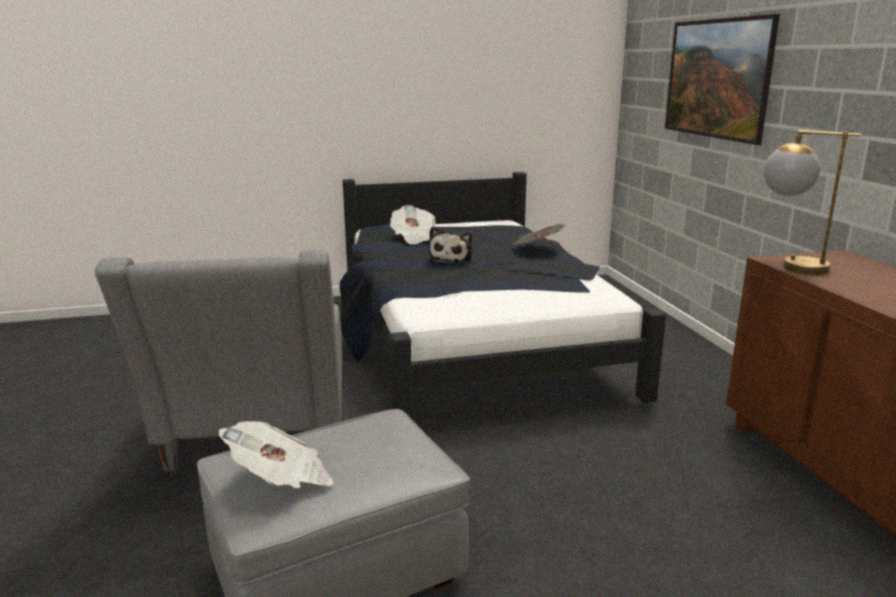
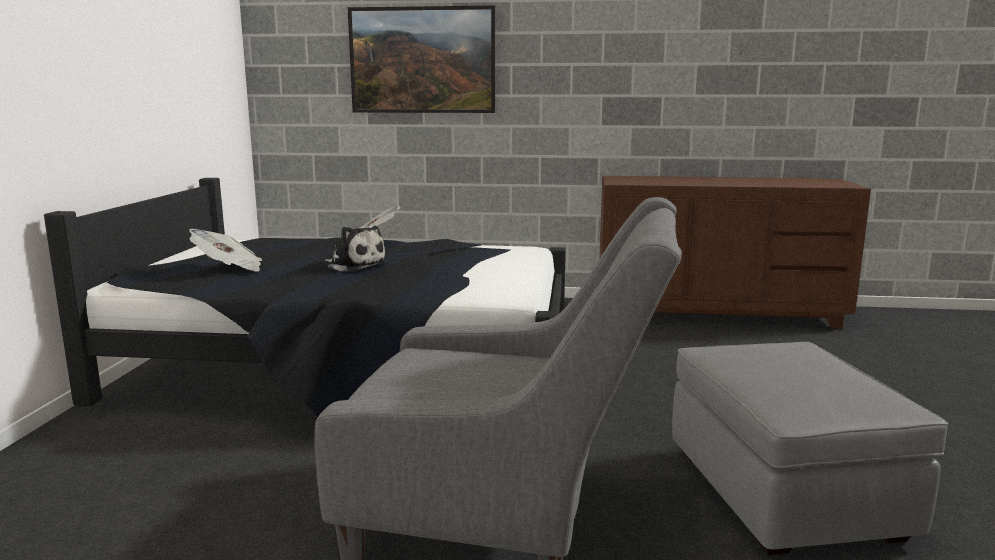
camera: 70 degrees left, 5 degrees down
(281, 479) = (836, 390): newspaper -> none
(788, 266) = (633, 183): table lamp -> none

